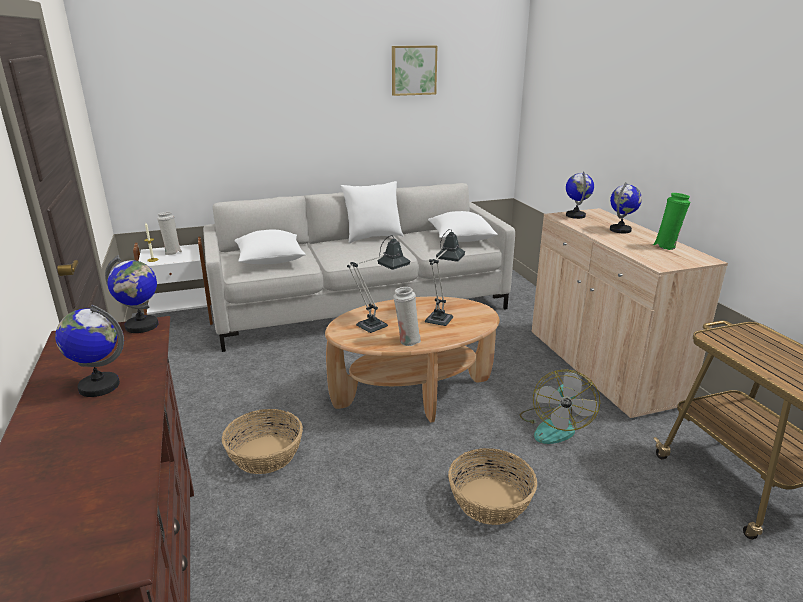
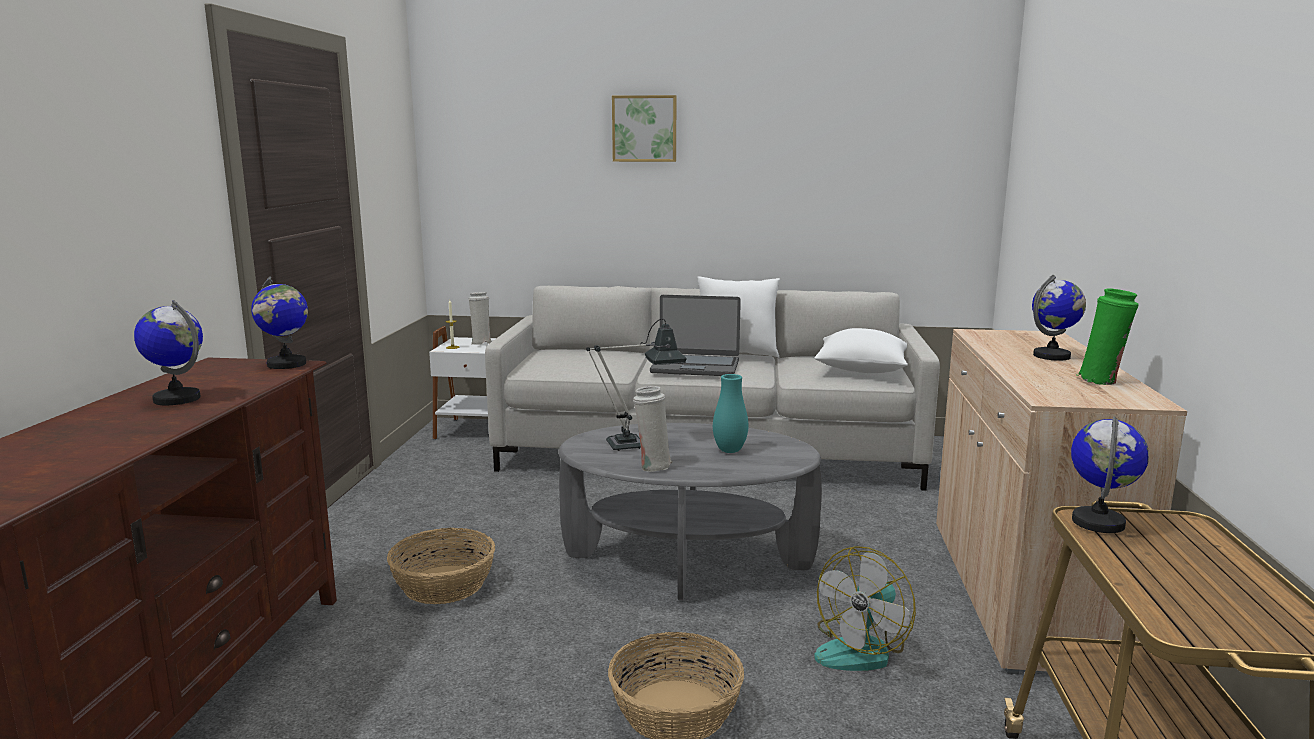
camera: 25 degrees right, 10 degrees down
(270, 260) = (577, 362): white pillow -> none
(357, 252) = (695, 367): none -> laptop
(413, 70) = (827, 128): picture -> picture (644, 128)
(413, 393) = (687, 563): brown coffee table -> grey coffee table
(441, 317) = (729, 450): table lamp -> turquoise vase
(575, 215) = (1003, 335): globe -> globe (1098, 522)

